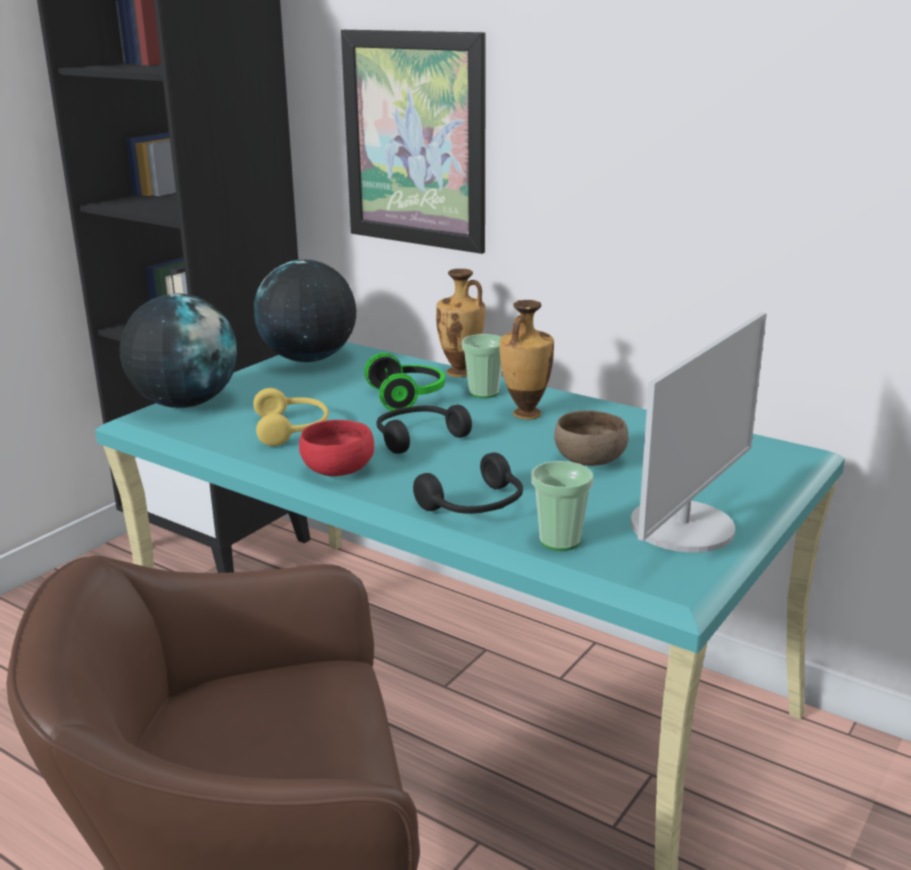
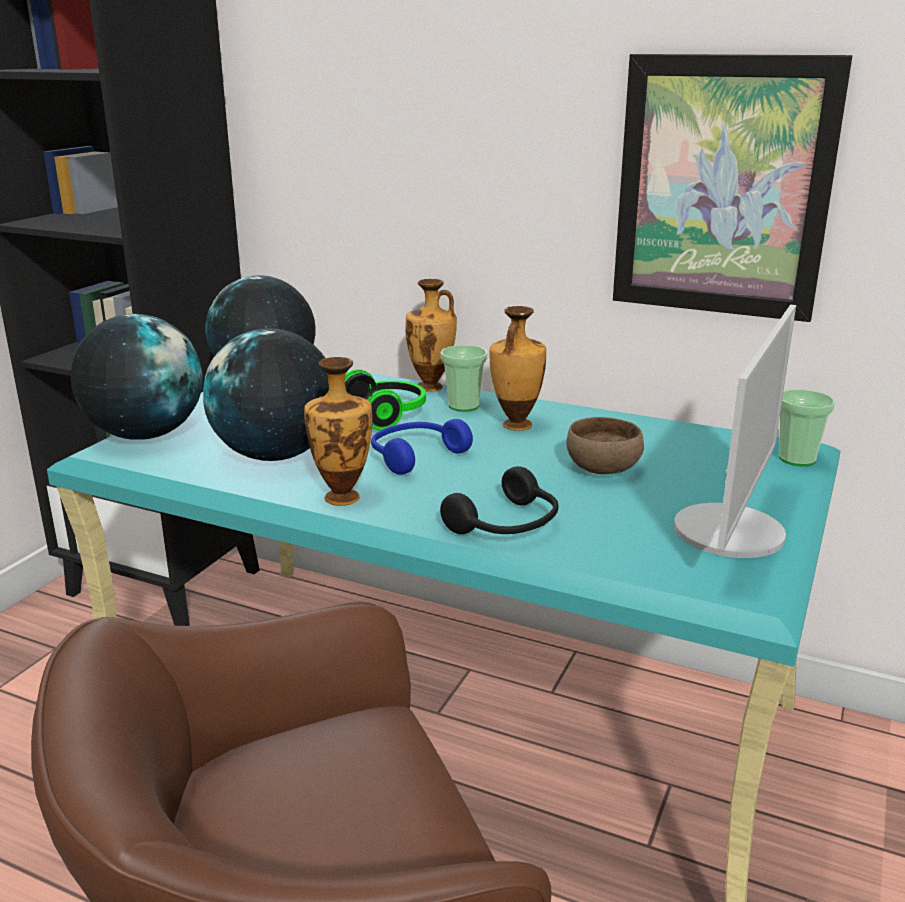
camera: 10 degrees left, 0 degrees up
(293, 429) = (276, 455): yellow headphones -> globe
(337, 470) = (342, 496): red bowl -> vase
(414, 140) = (371, 147): picture -> picture (722, 188)
(417, 437) = (414, 456): black headphones -> blue headphones
(559, 540) = (612, 556): cup -> cup (797, 459)

